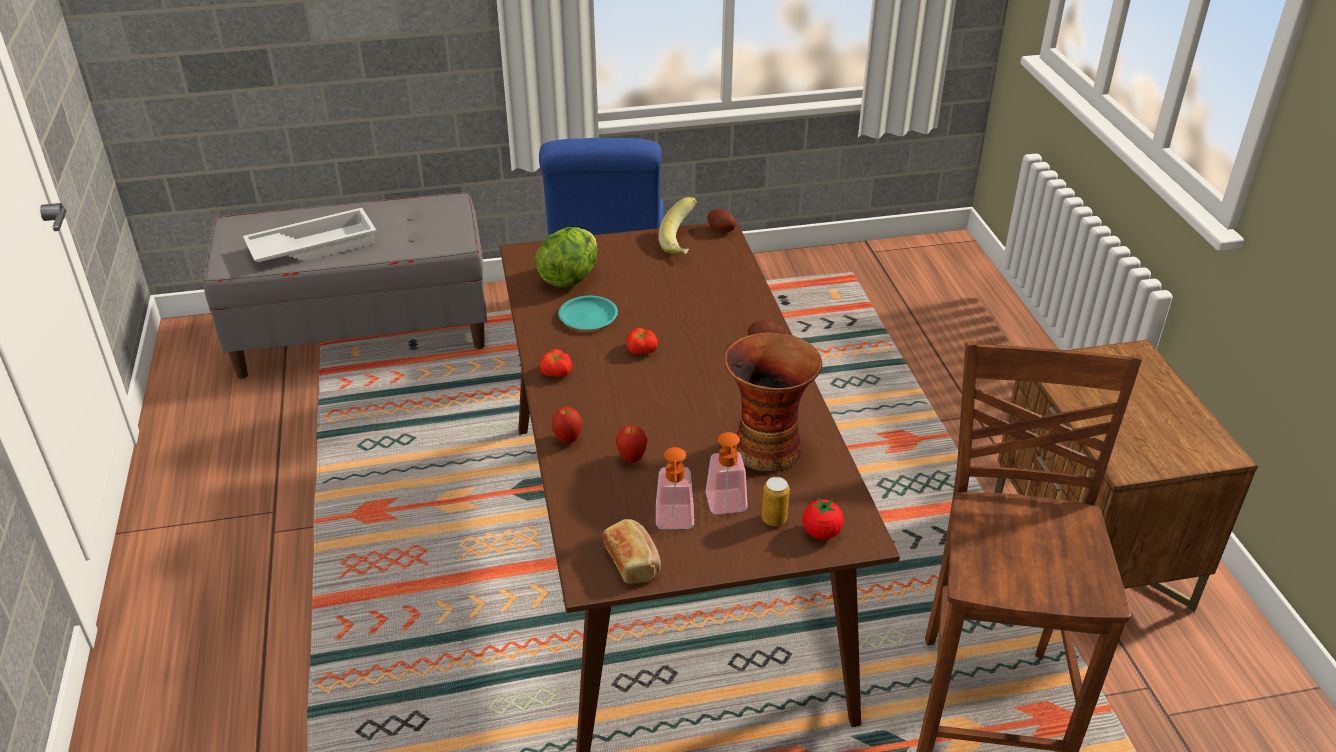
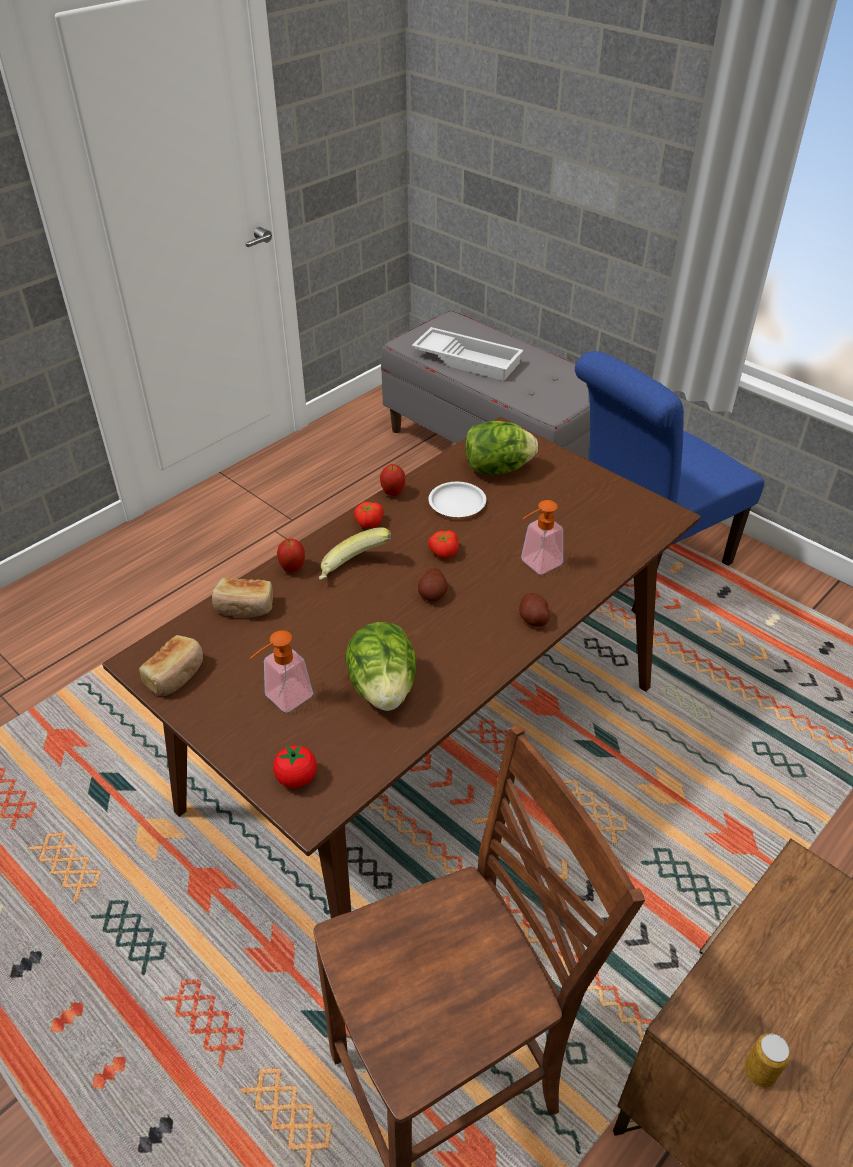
camera: 55 degrees right, 5 degrees up
(588, 487) = (244, 607): none -> bread
(589, 317) = (457, 503): turquoise plate -> white plate
(632, 458) = (299, 614): apple -> apple (393, 493)
(674, 523) = (238, 677): soap dispenser -> soap dispenser (536, 565)
(683, 243) = (622, 503): banana -> banana (354, 571)
(721, 229) = (672, 514): potato -> potato (433, 594)
(766, 447) = (383, 688): vase -> lettuce
(774, 519) = (290, 737): can -> can (759, 1071)

